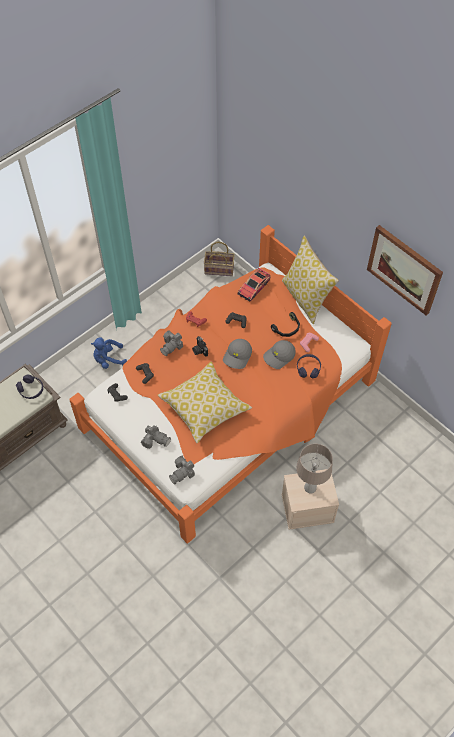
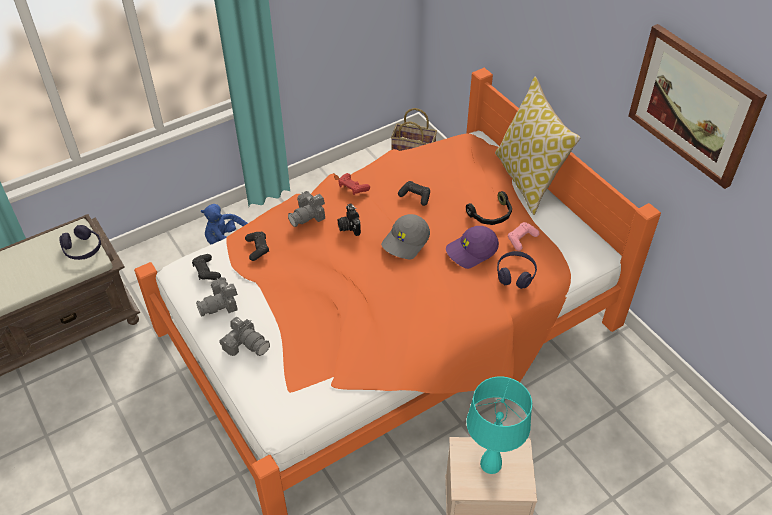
camera: 10 degrees right, 10 degrees down
(182, 473) = (275, 401): camera -> camera (220, 304)
(204, 407) = (337, 307): pillow -> none
(253, 287) = (450, 156): toy car -> none
(279, 357) = (471, 251): grey cap -> purple cap
(310, 488) = (490, 464): beige table lamp -> turquoise table lamp

